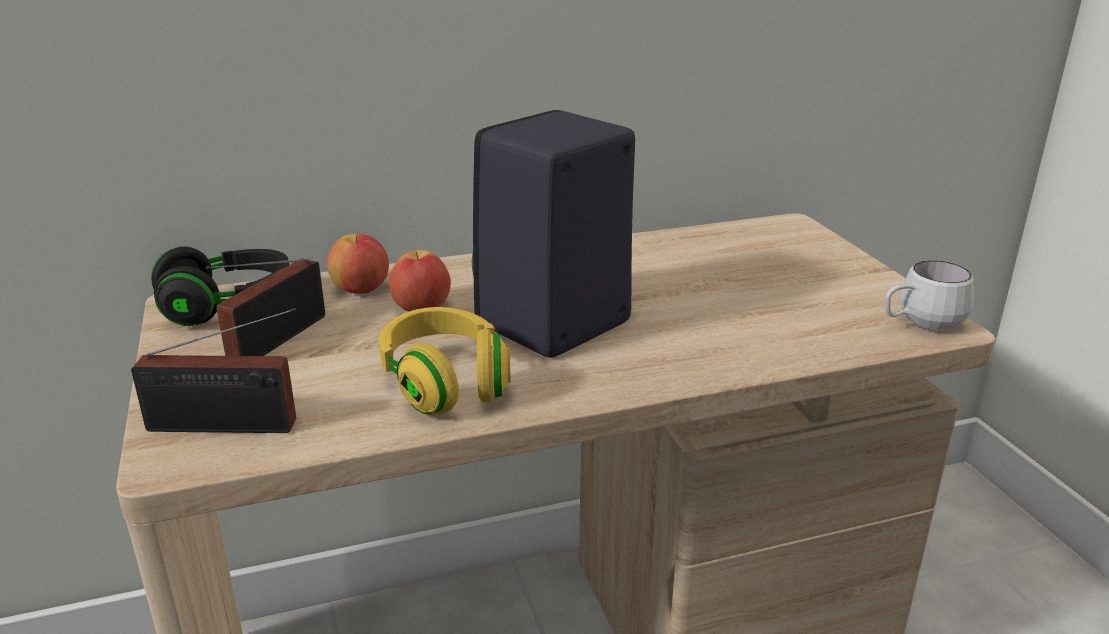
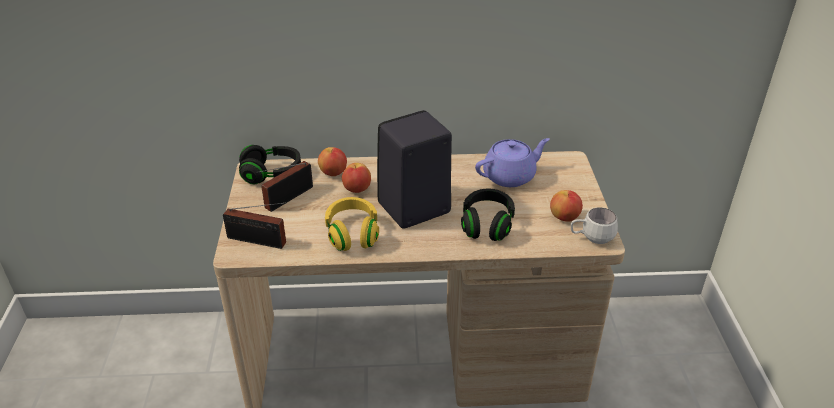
camera: 15 degrees right, 10 degrees up
(705, 257) = (510, 176): none -> purple teapot
(713, 330) = (487, 225): none -> black headphones
(846, 301) = (564, 217): none -> apple

